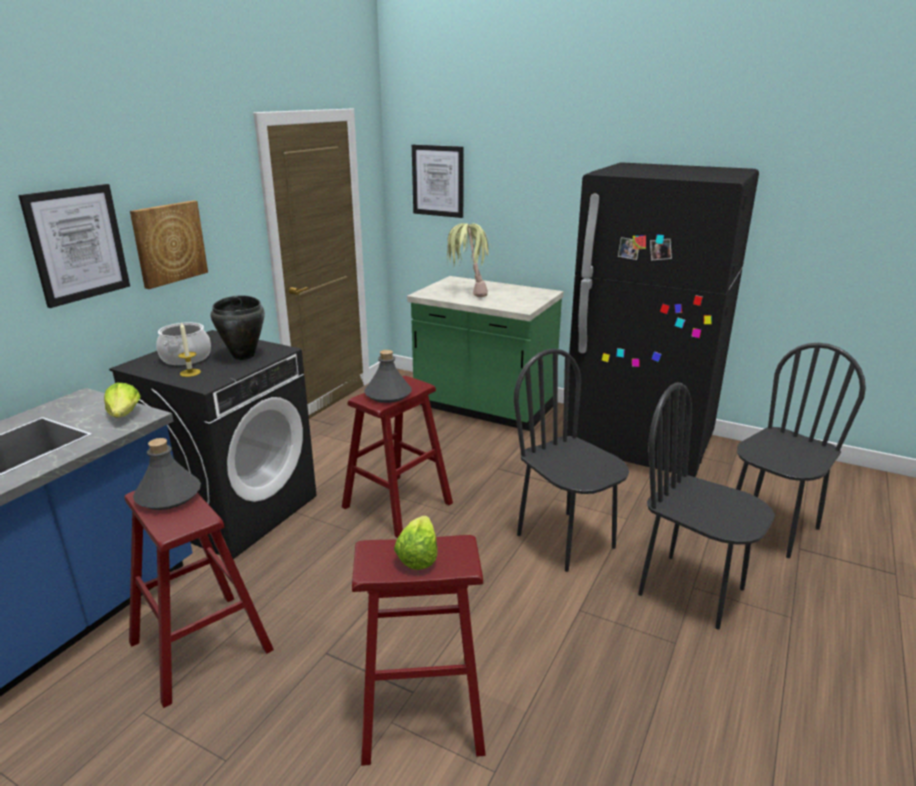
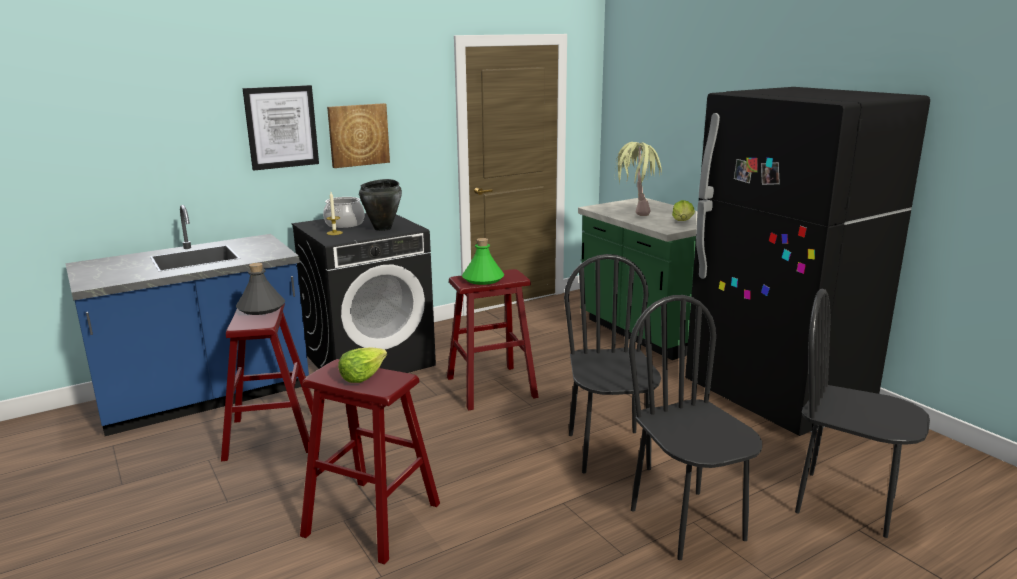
camera: 30 degrees right, 5 degrees down
(124, 415) = (271, 252): lettuce -> lettuce (683, 221)
(388, 395) = (483, 279): grey bottle -> green bottle
(438, 181) = (641, 103): picture -> none
(771, 528) = (845, 504): black chair -> black chair turned 135 degrees counterclockwise

